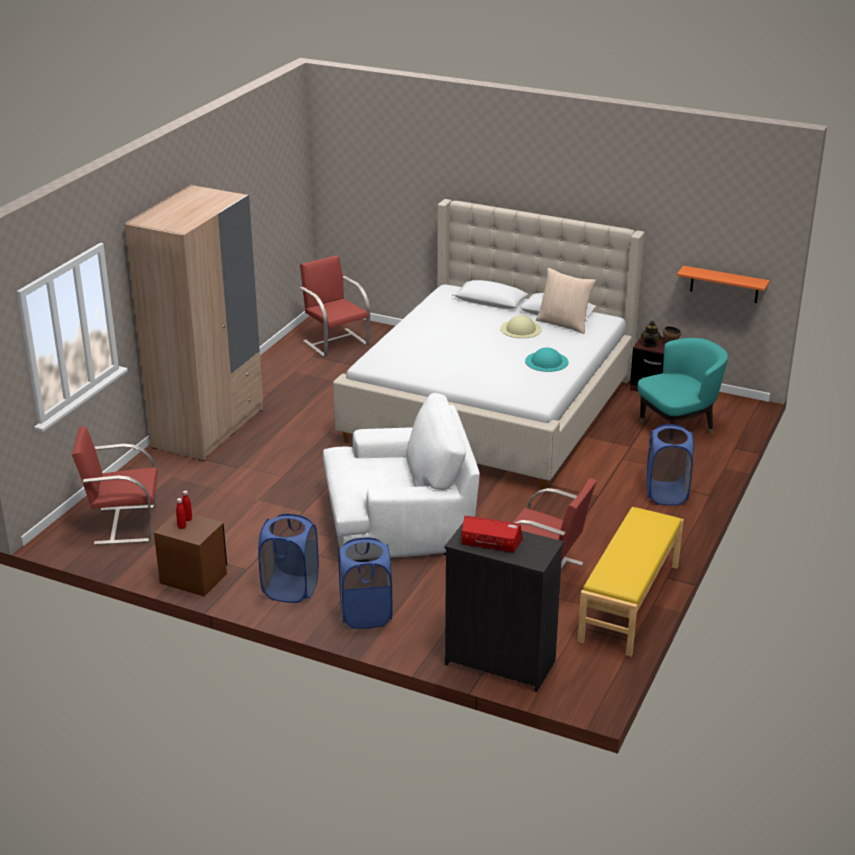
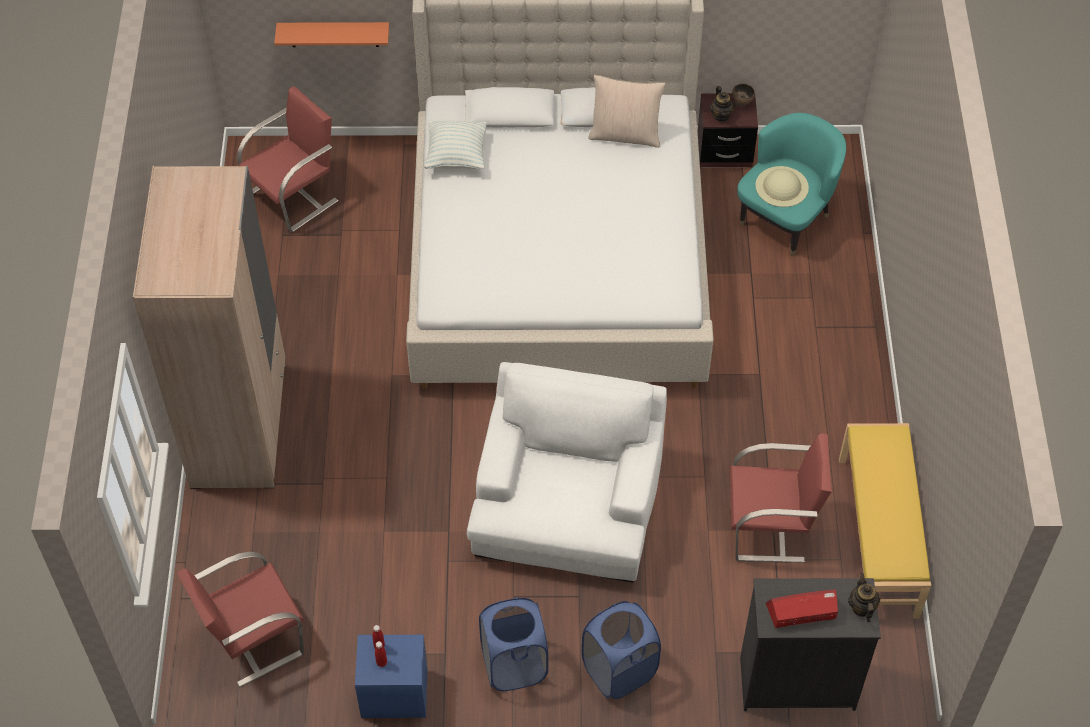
camera: 25 degrees left, 25 degrees up
(193, 578) = (394, 693): brown nightstand -> blue nightstand
(335, 342) = (294, 196): red chair -> red chair turned 105 degrees clockwise
(399, 521) = (567, 503): white armchair -> white armchair turned 45 degrees counterclockwise
(437, 309) = (456, 156): none -> pillow
(521, 329) = (580, 163): beige hat -> beige hat (781, 186)
(541, 553) = (861, 607): none -> teapot
(546, 361) = (646, 219): turquoise hat -> none
(666, 494) = (829, 342): blue laundry basket -> none
(724, 284) = (806, 31): orange shelf -> orange shelf (334, 34)

